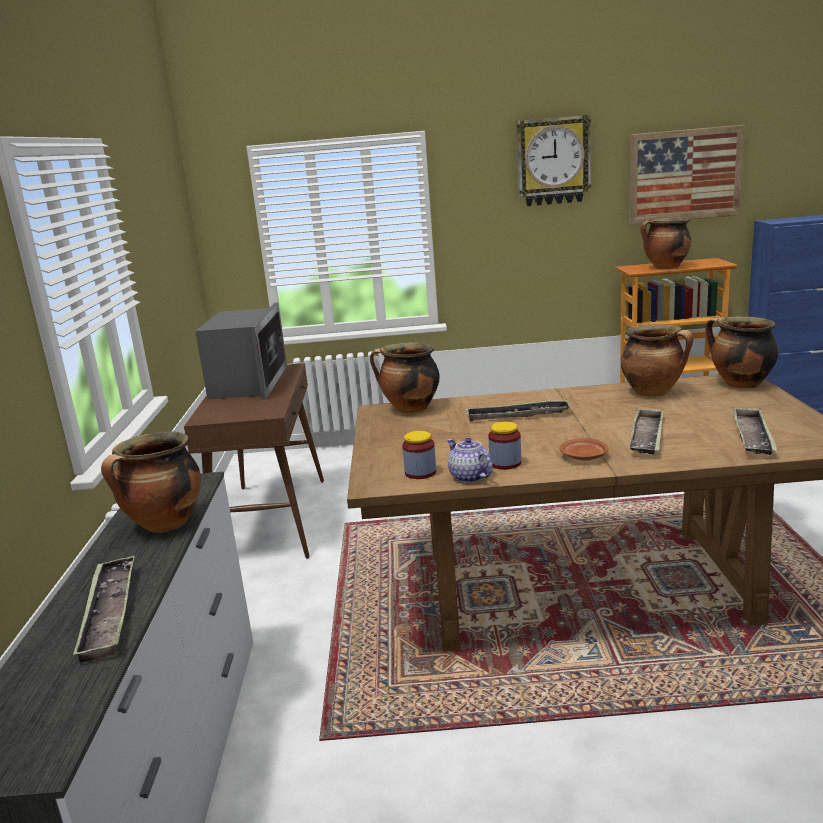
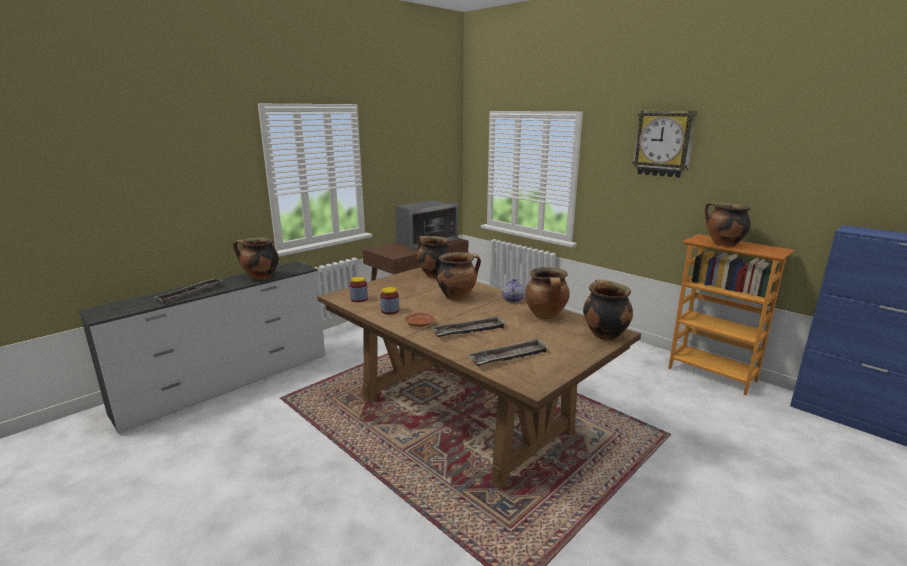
camera: 45 degrees right, 0 degrees up
(469, 477) = (365, 309): teapot -> teapot (512, 299)
(517, 415) = (457, 296): tray -> cooking pot
(684, 175) = (776, 171): picture -> none

